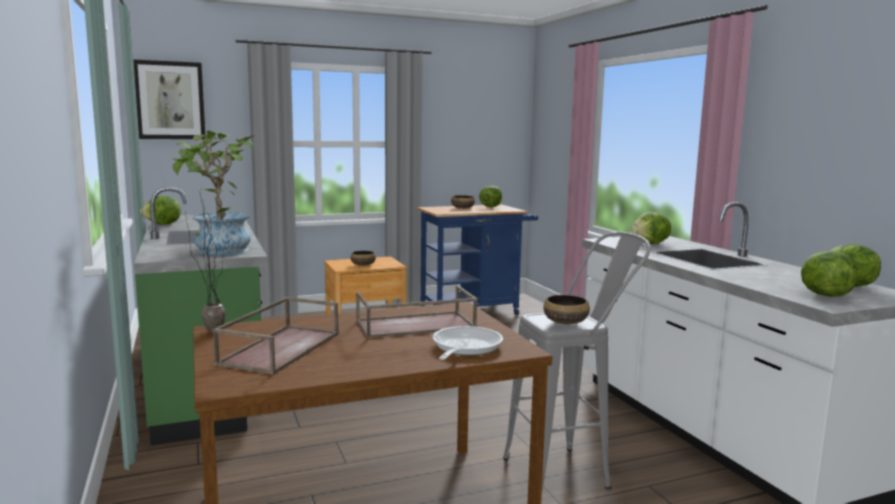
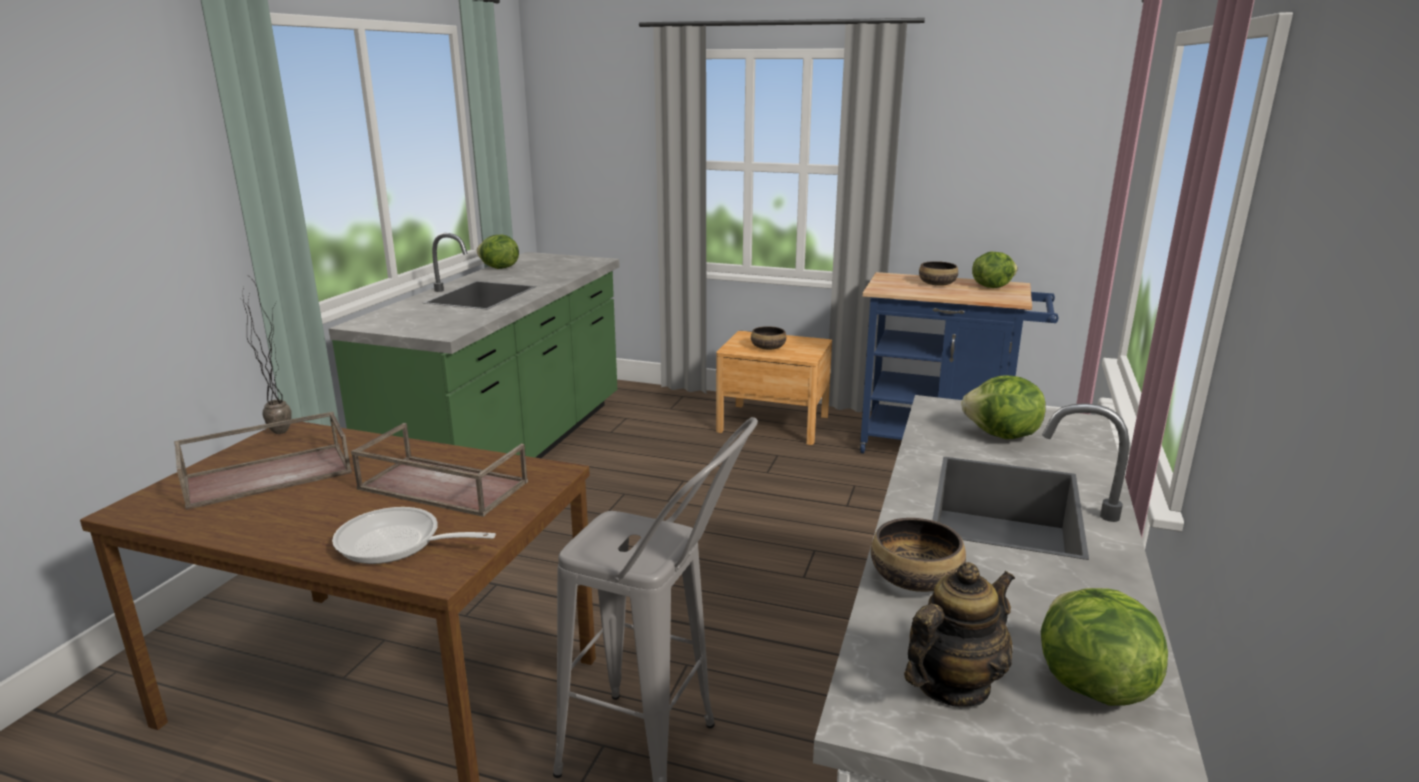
camera: 40 degrees right, 10 degrees up
(170, 100) = (575, 106): picture -> none
(219, 251) = (430, 324): potted plant -> none
(464, 348) = (397, 544): frying pan -> frying pan turned 135 degrees counterclockwise
(566, 322) = (625, 545): bowl -> bowl (915, 579)
(824, 295) = (952, 685): lettuce -> teapot

